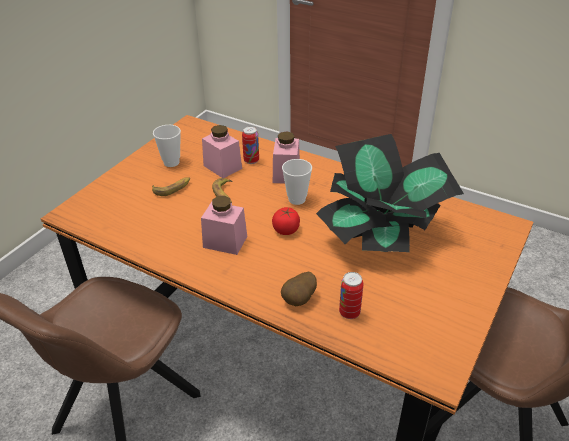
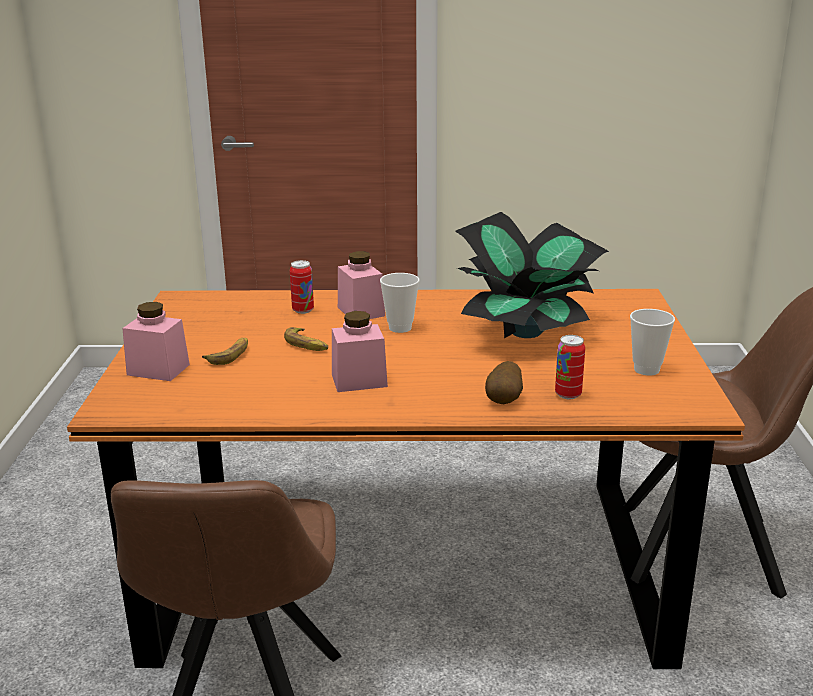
camera: 30 degrees left, 15 degrees down
(171, 162) = (197, 334): cup -> cup (646, 370)
(222, 167) = (272, 323): pink jar -> pink jar (158, 370)
(286, 230) = (419, 354): tomato -> none

